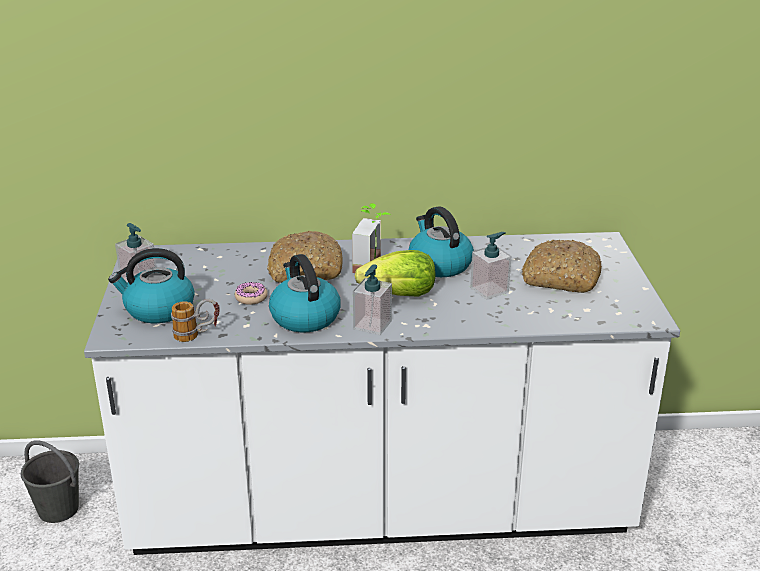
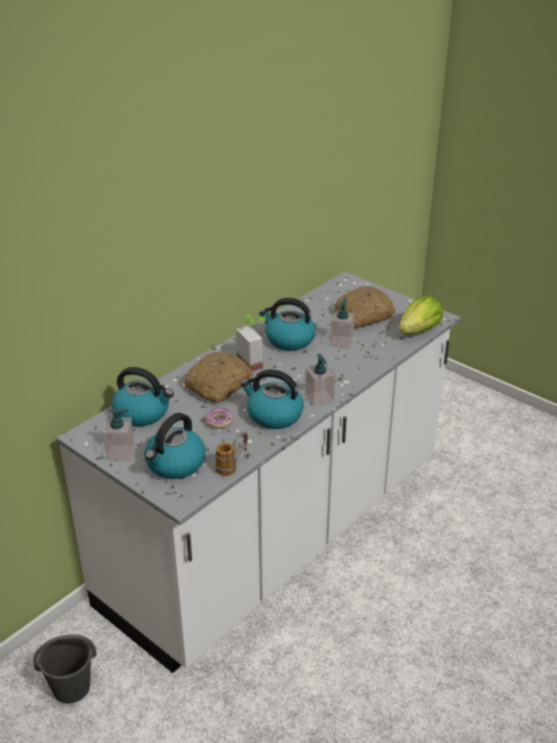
camera: 45 degrees left, 5 degrees up
(209, 260) = (143, 413): none -> kettle
(400, 295) = (301, 371): lettuce -> lettuce (419, 331)

